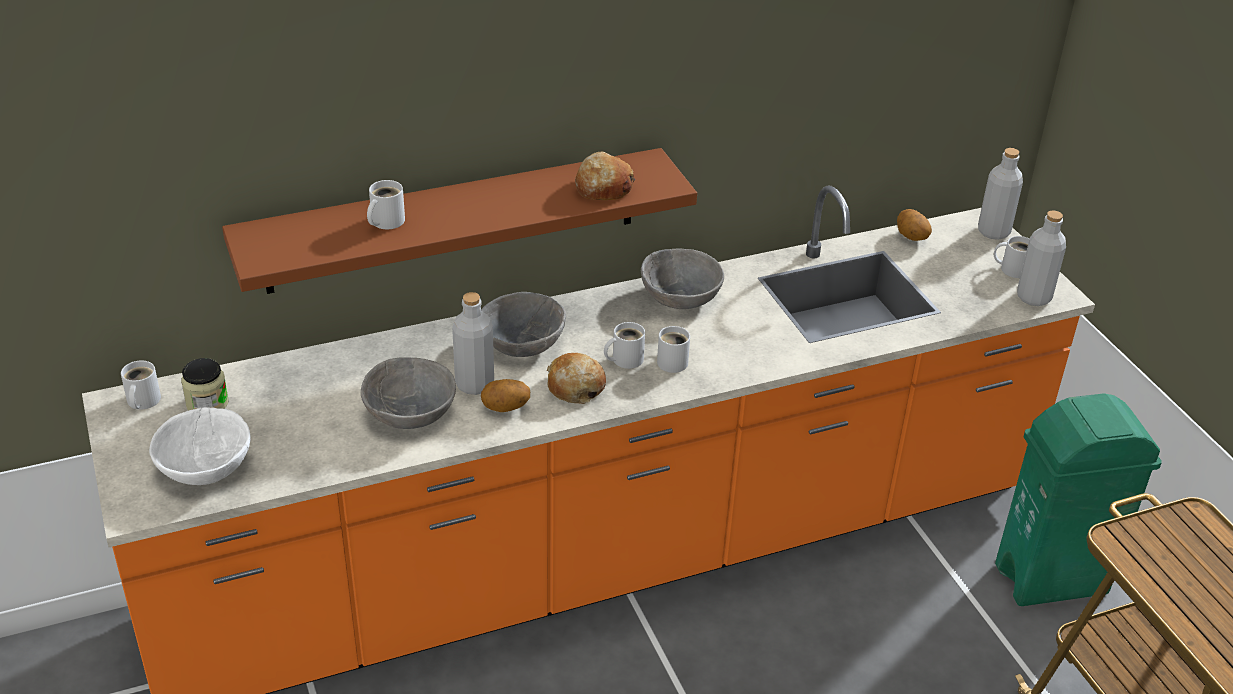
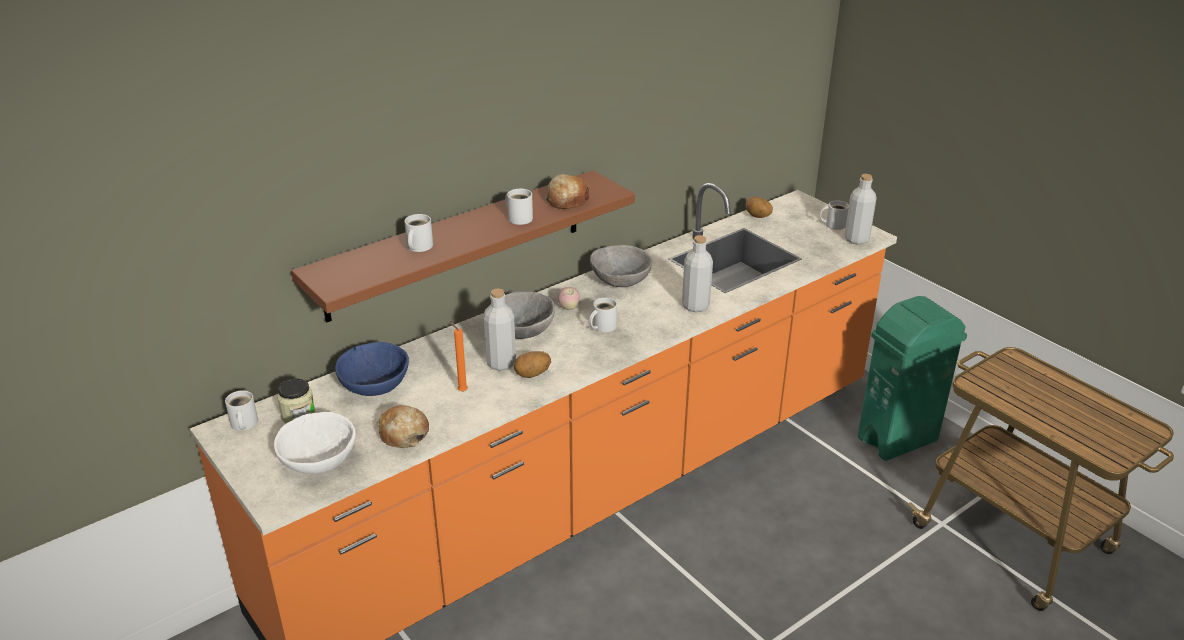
camera: 15 degrees left, 5 degrees down
(312, 382) = (375, 384): none -> blue bowl
(409, 412) = (461, 391): grey bowl -> orange candle
(575, 386) = (576, 351): bread -> bread (403, 434)
(594, 324) = (569, 308): none -> apple
(672, 360) = (636, 321): white mug -> white mug (519, 217)
(993, 231) = (809, 204): grey bottle -> grey bottle (695, 306)

